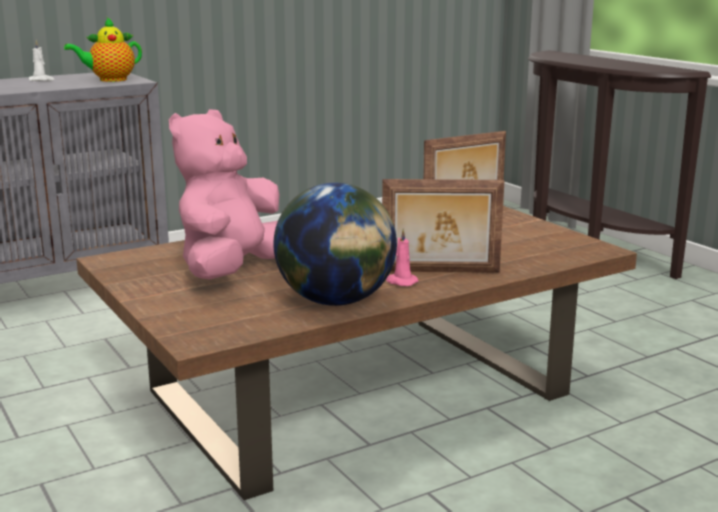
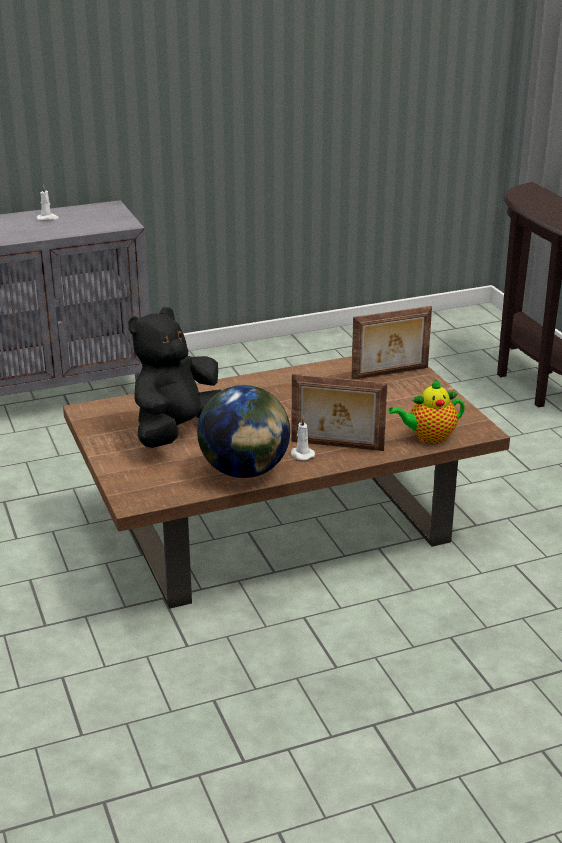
camera: 10 degrees right, 10 degrees up
(109, 80) = (104, 221): teapot -> teapot (428, 437)
(233, 272) = (177, 432): pink plush toy -> black plush toy
(401, 282) = (301, 455): pink candle -> white candle

